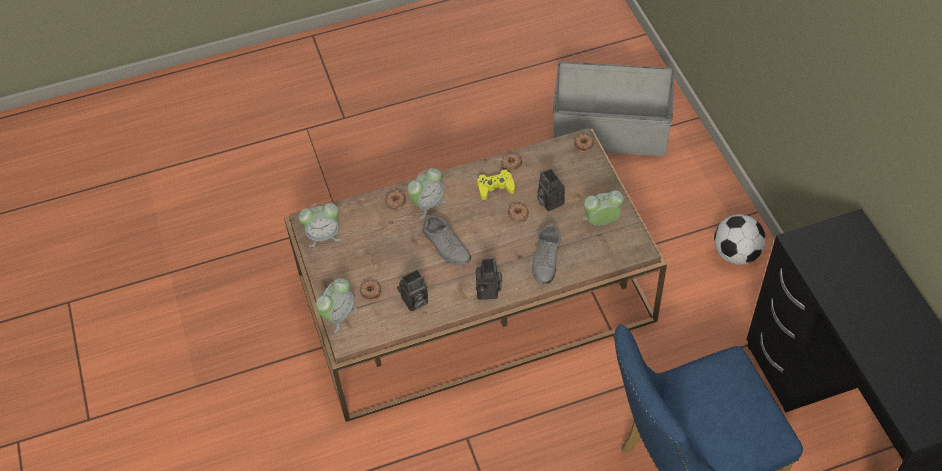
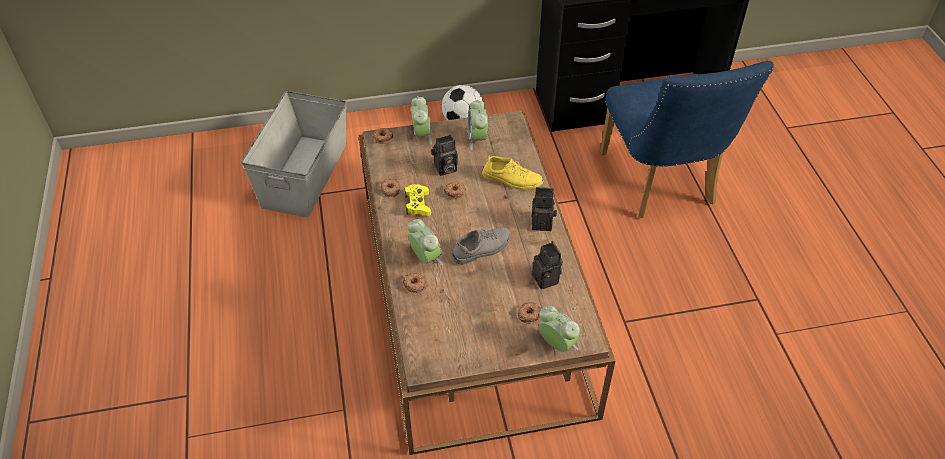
camera: 85 degrees left, 5 degrees down
(323, 236) = (447, 352): alarm clock -> alarm clock (422, 135)
(546, 259) = (512, 179): grey shoe -> yellow shoe

